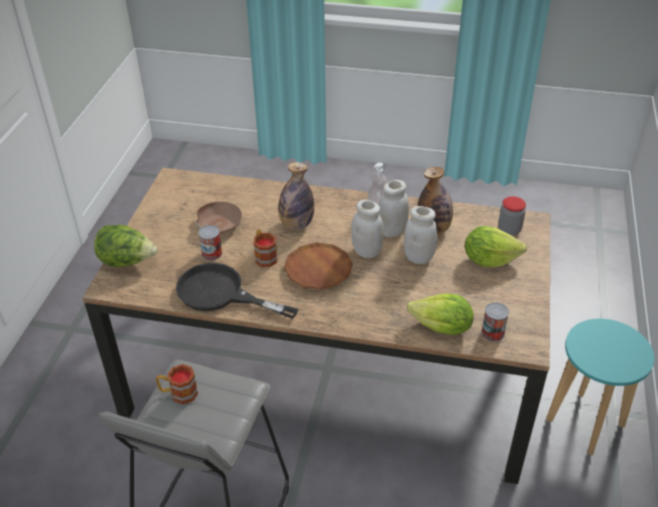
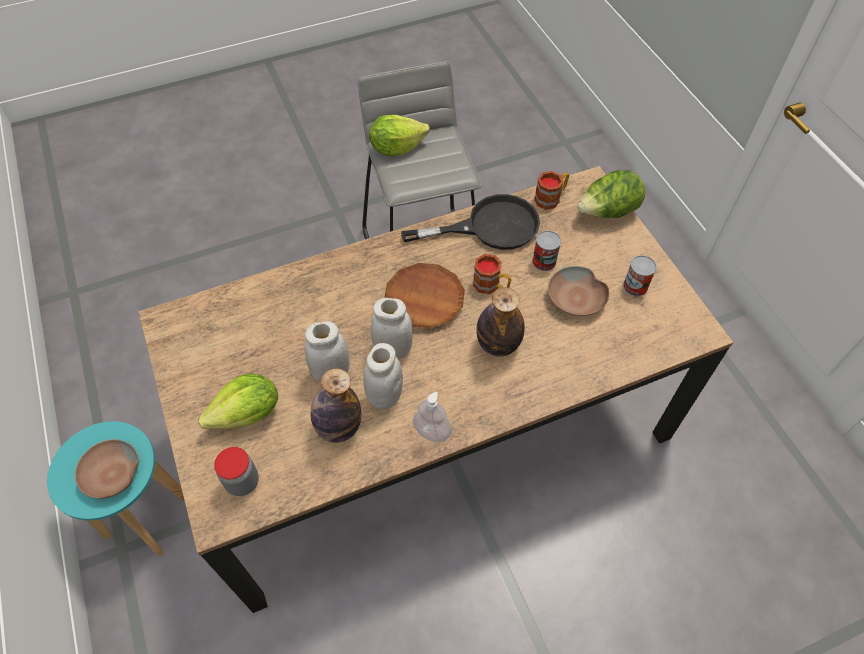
camera: 145 degrees right, 15 degrees up
(178, 393) = (446, 158): mug -> mug (551, 197)
(442, 328) = (259, 298): lettuce -> lettuce (396, 147)
(492, 333) = (206, 318): can -> can (635, 286)
(602, 341) = (111, 474): none -> brown bowl

